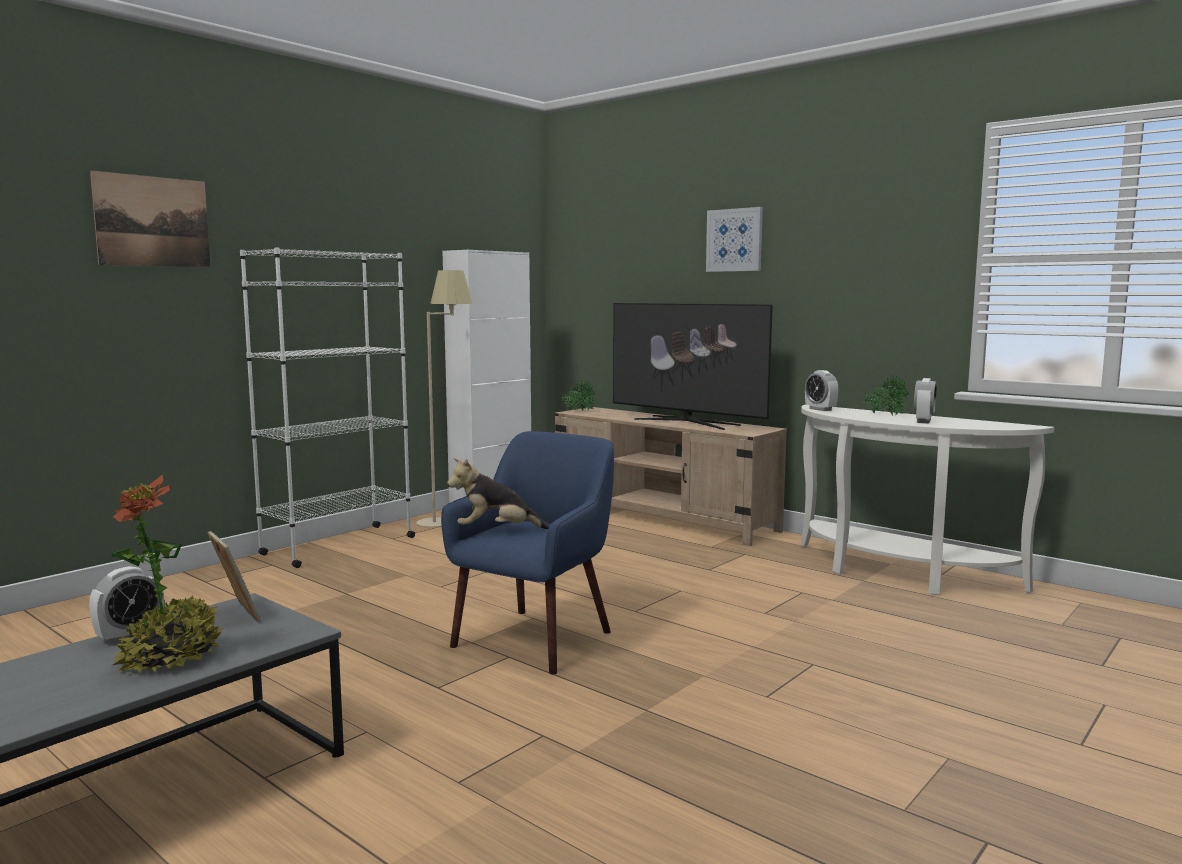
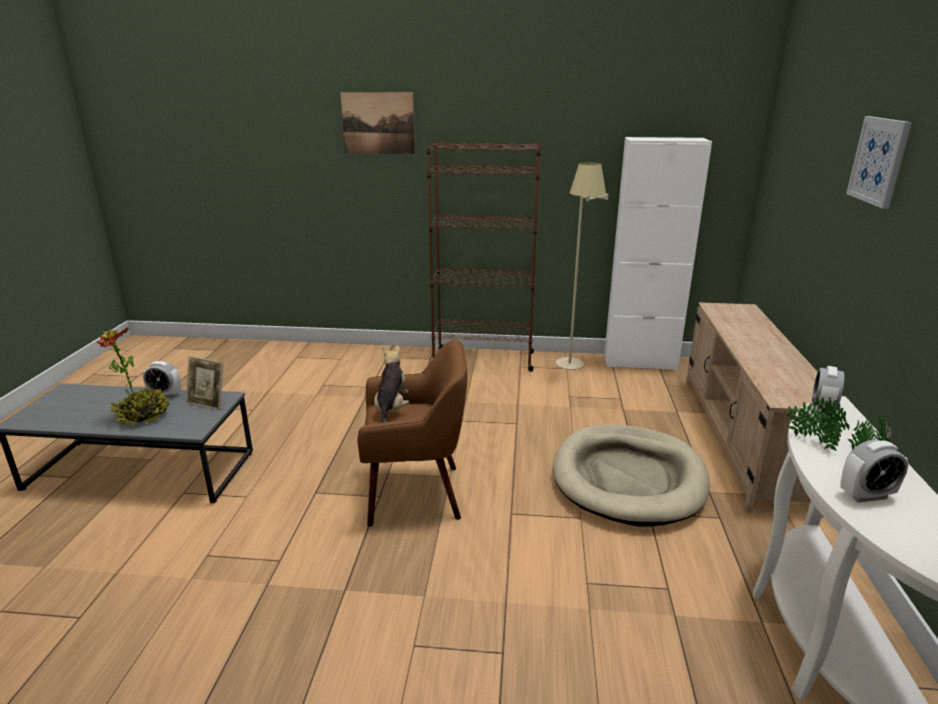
camera: 55 degrees right, 15 degrees up
(236, 614) = (208, 403): picture frame -> picture frame turned 90 degrees clockwise
(338, 546) = (483, 359): white bookcase -> brown bookcase
(496, 531) = (392, 409): plush toy -> plush toy turned 45 degrees clockwise
(535, 639) = (416, 493): blue armchair -> brown armchair
(578, 411) = (722, 307): potted plant -> potted plant (811, 441)
(654, 561) = (628, 478): none -> beige dog bed
(686, 422) = (771, 358): television -> none

